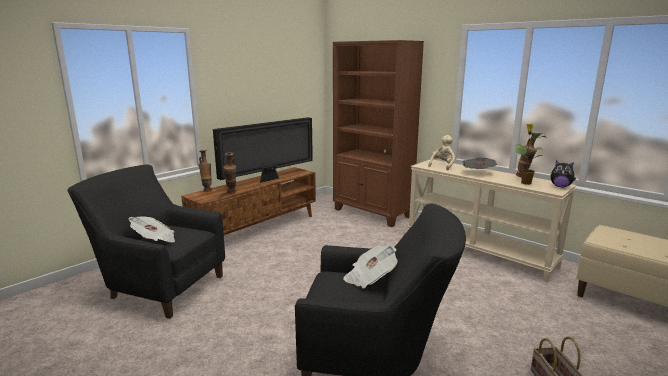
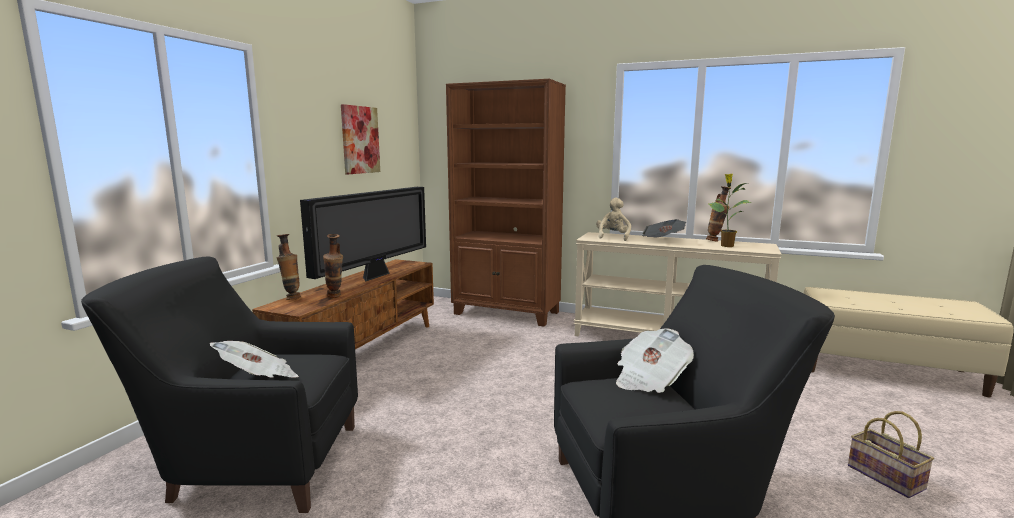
camera: 20 degrees left, 5 degrees down
(272, 83) = (360, 140): none -> picture
(560, 186) = (765, 246): plush toy -> none

